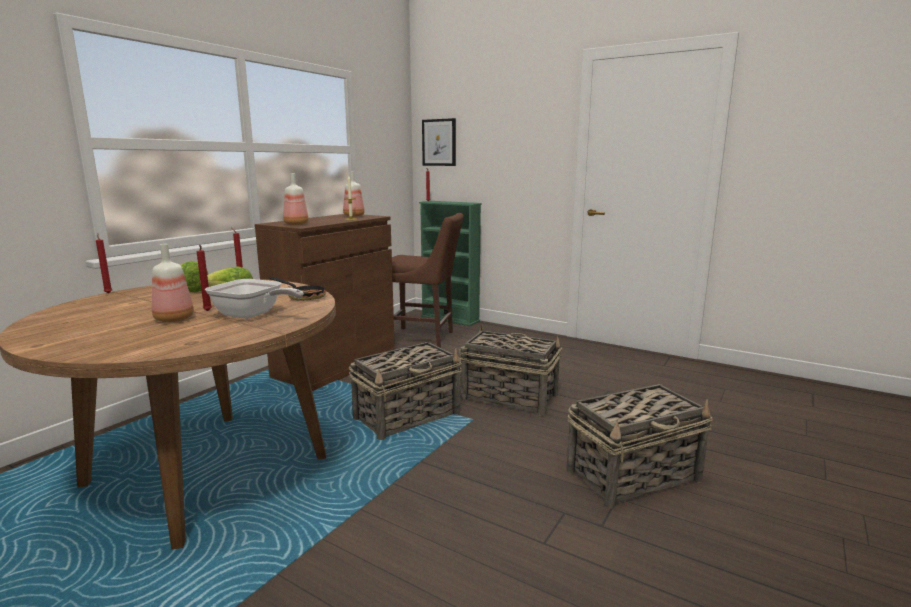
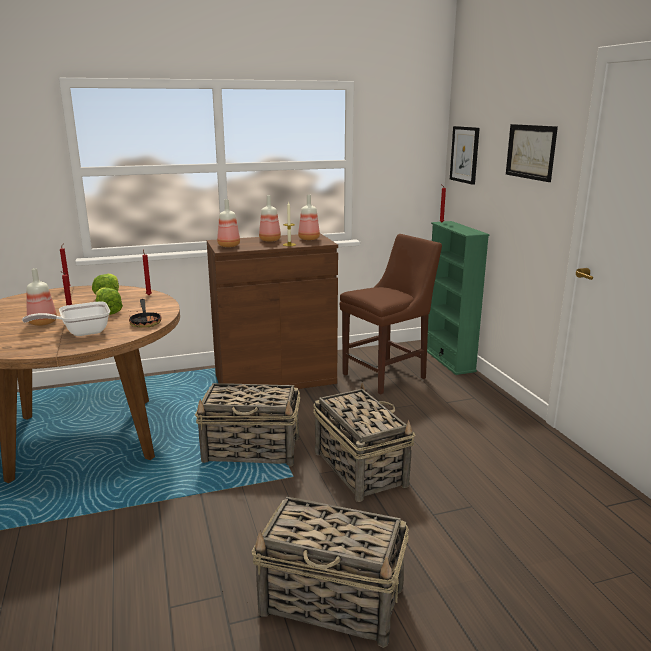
camera: 40 degrees right, 5 degrees up
(252, 315) = (80, 332): frying pan -> frying pan turned 90 degrees clockwise
(322, 219) = (270, 240): none -> bottle
(423, 338) = (387, 375): brown chair -> brown chair turned 90 degrees counterclockwise
(520, 131) = (530, 152): none -> picture

